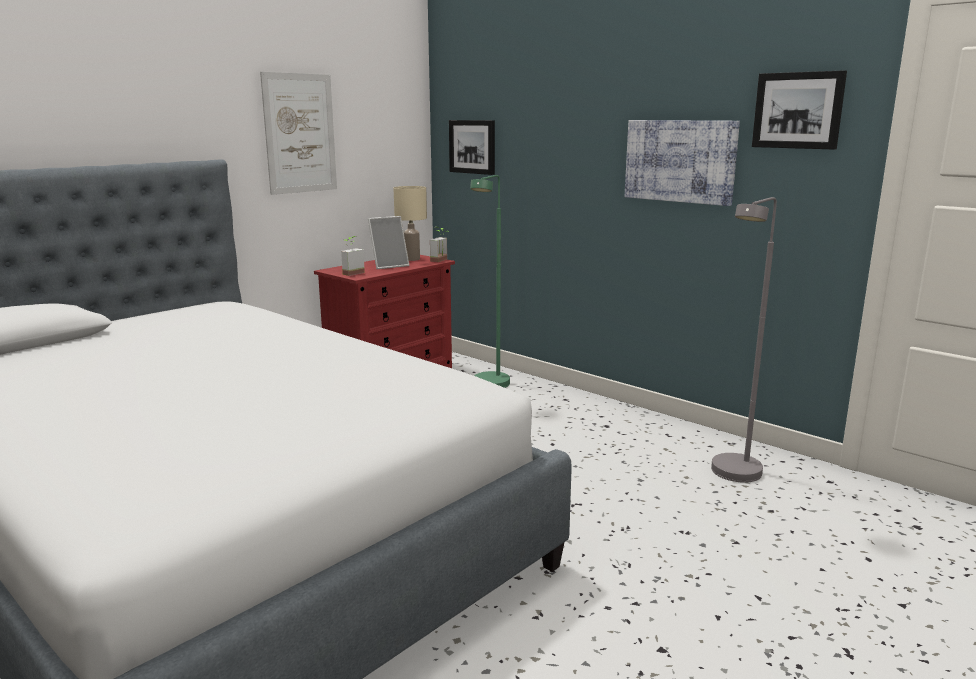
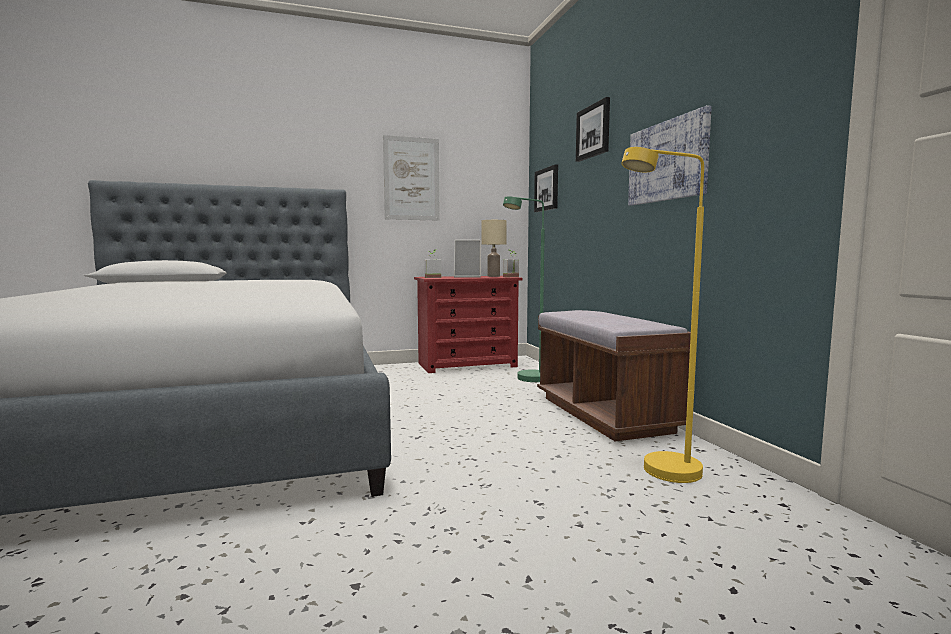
camera: 30 degrees right, 10 degrees down
(616, 419) = (604, 414): none -> brown bench
(733, 477) = (661, 474): grey floor lamp -> yellow floor lamp
(798, 110) = (761, 76): picture -> picture (593, 131)

